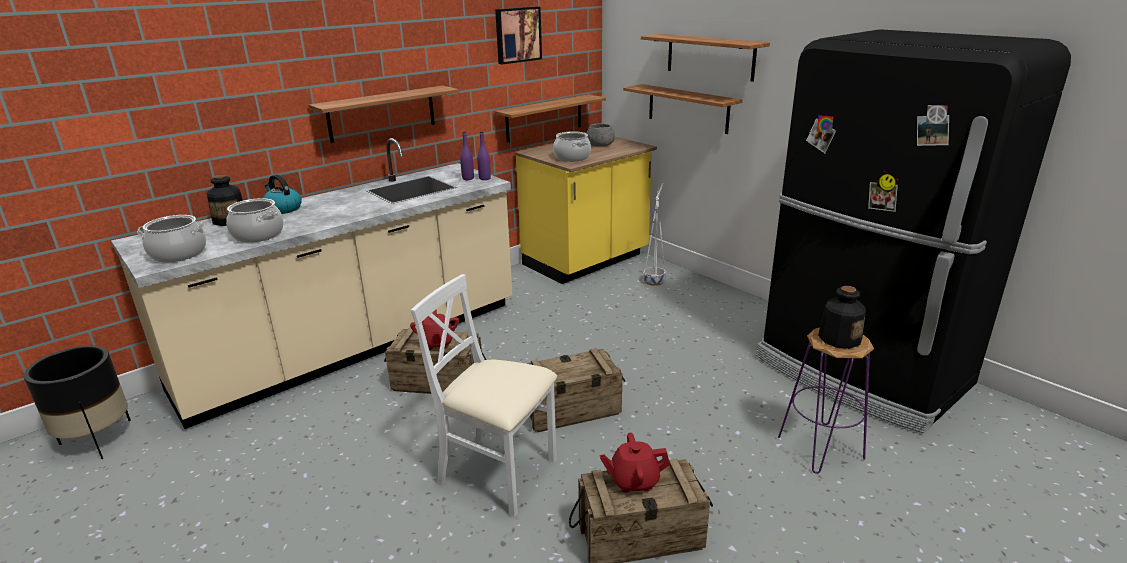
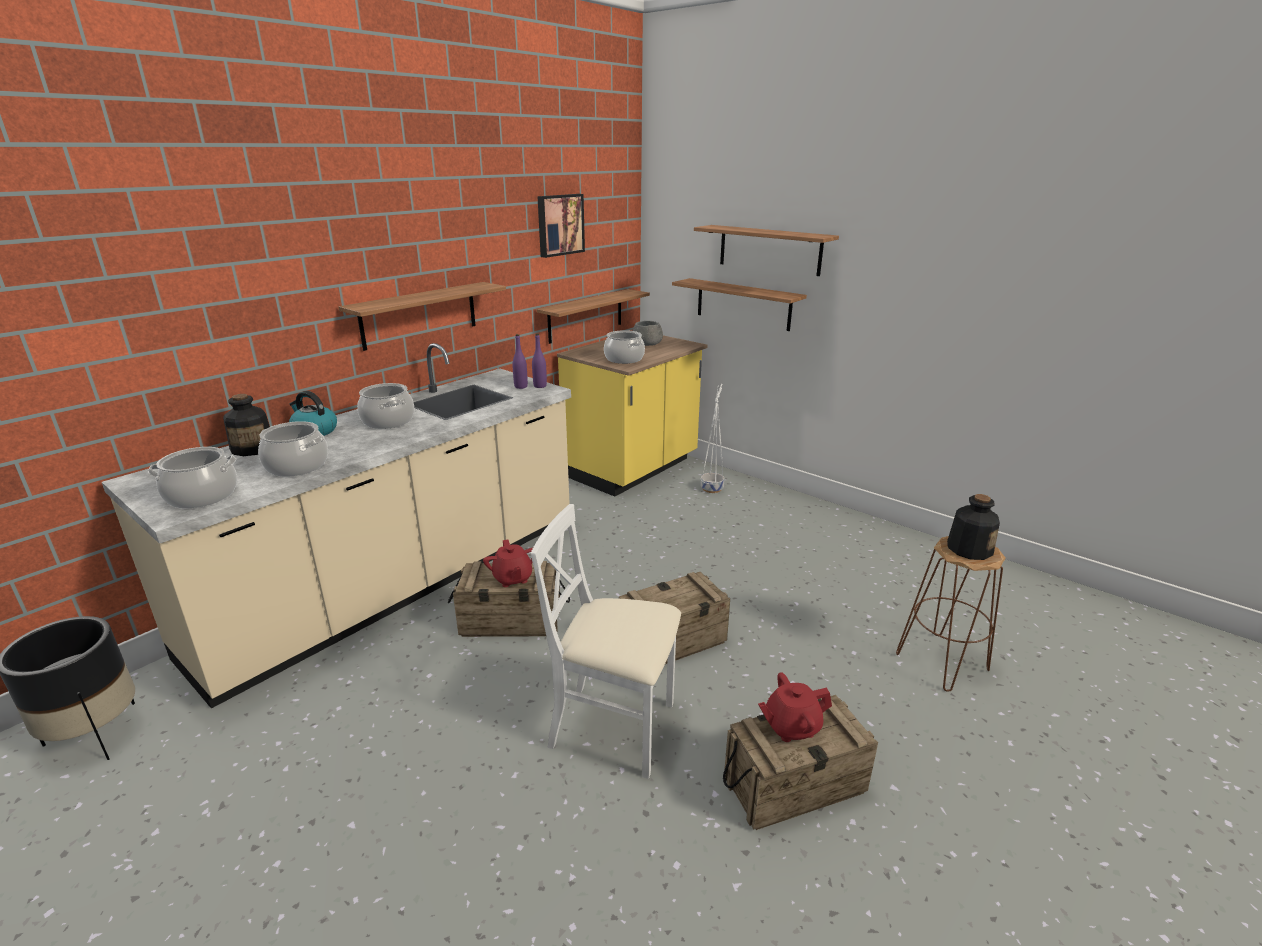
camera: 10 degrees left, 0 degrees up
(345, 203) = (388, 421): none -> cooking pot
(821, 447) = (942, 661): purple stool -> brown stool
(861, 372) = (951, 575): black fridge -> none

